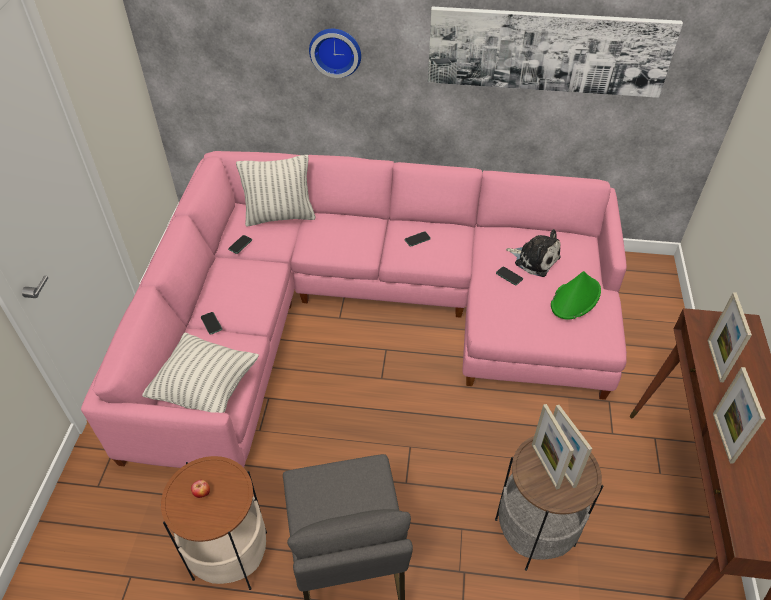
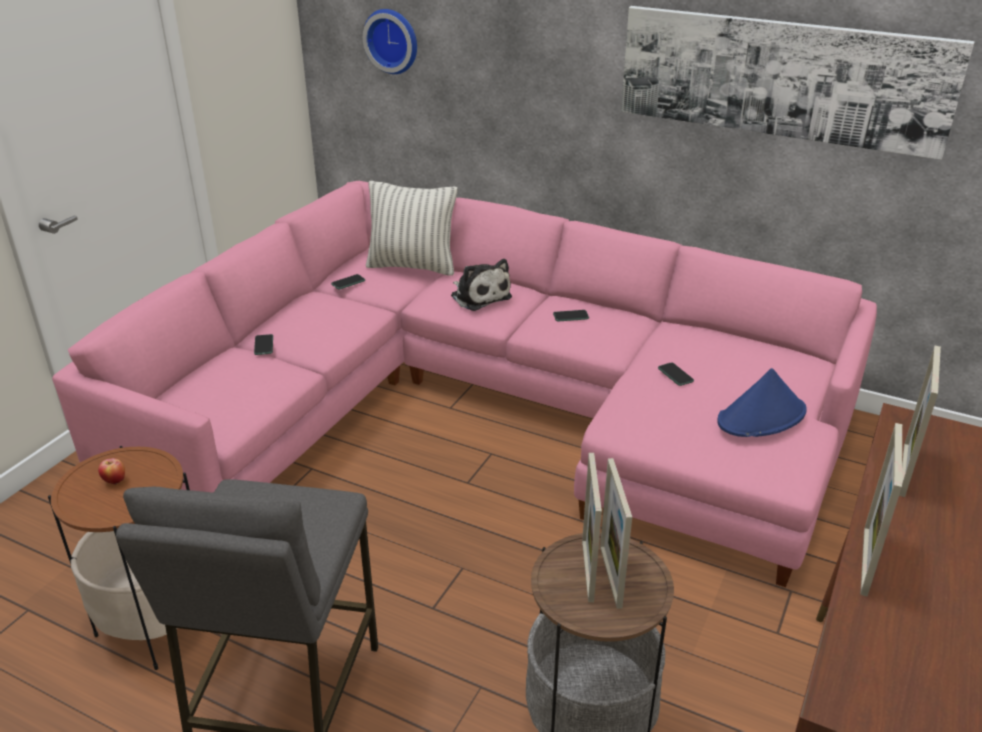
camera: 20 degrees right, 15 degrees down
(205, 389) = (212, 403): pillow -> none
(336, 51) = (514, 62): wall clock -> wall clock (393, 40)
(534, 259) = (723, 364): plush toy -> plush toy (479, 296)
(575, 298) = (761, 417): green hat -> blue hat

